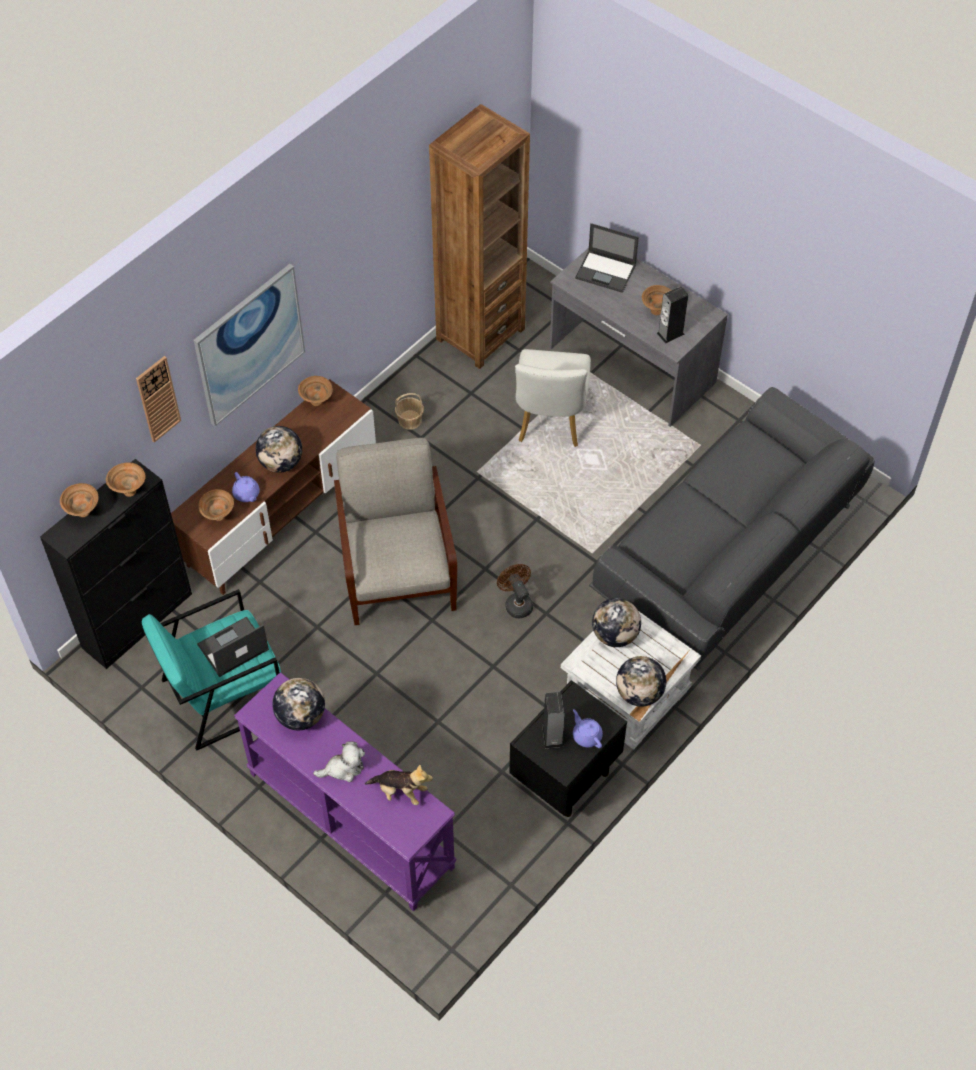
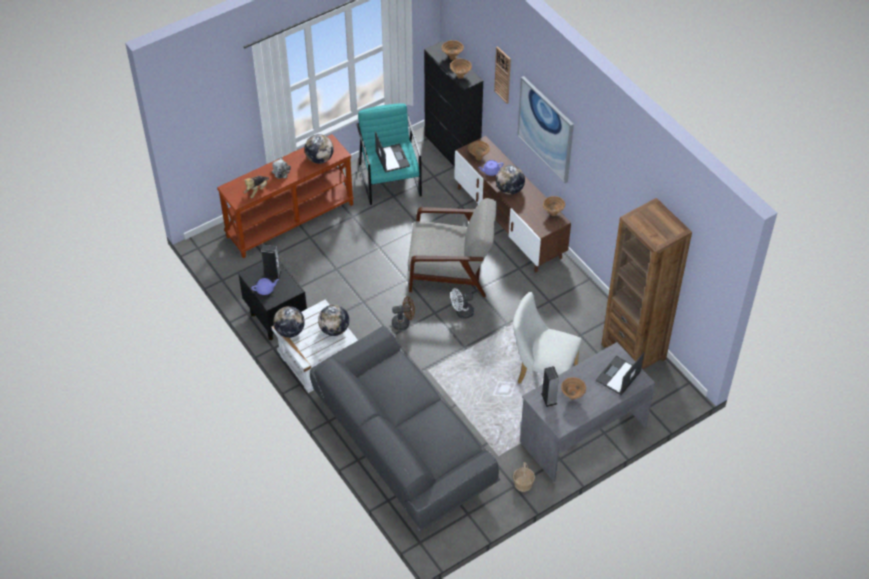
camera: 105 degrees right, 5 degrees down
(349, 820) = (290, 220): purple console table -> brown console table
(410, 420) = (565, 298): basket -> basket (523, 484)
(474, 535) = (461, 313): none -> white fan

